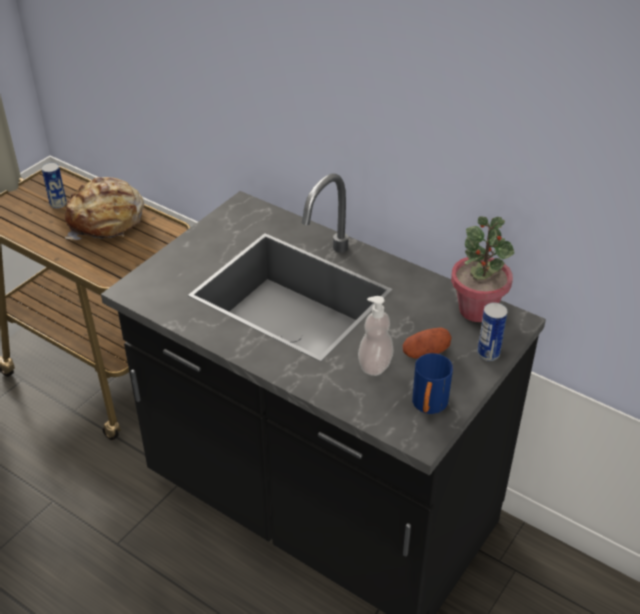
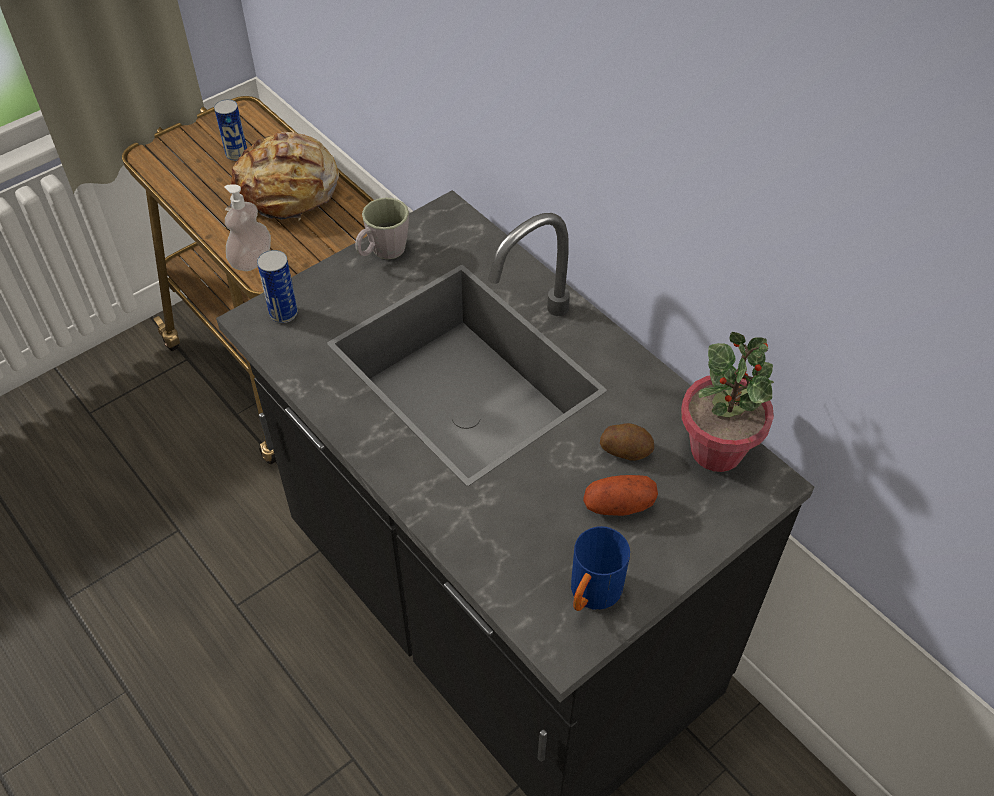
camera: 15 degrees right, 10 degrees up
(206, 235) = (382, 252): none -> grey mug
(375, 365) = (539, 509): soap dispenser -> soap dispenser (251, 260)
(418, 320) = (626, 450): none -> potato
(488, 354) = (708, 527): can -> can (283, 313)

